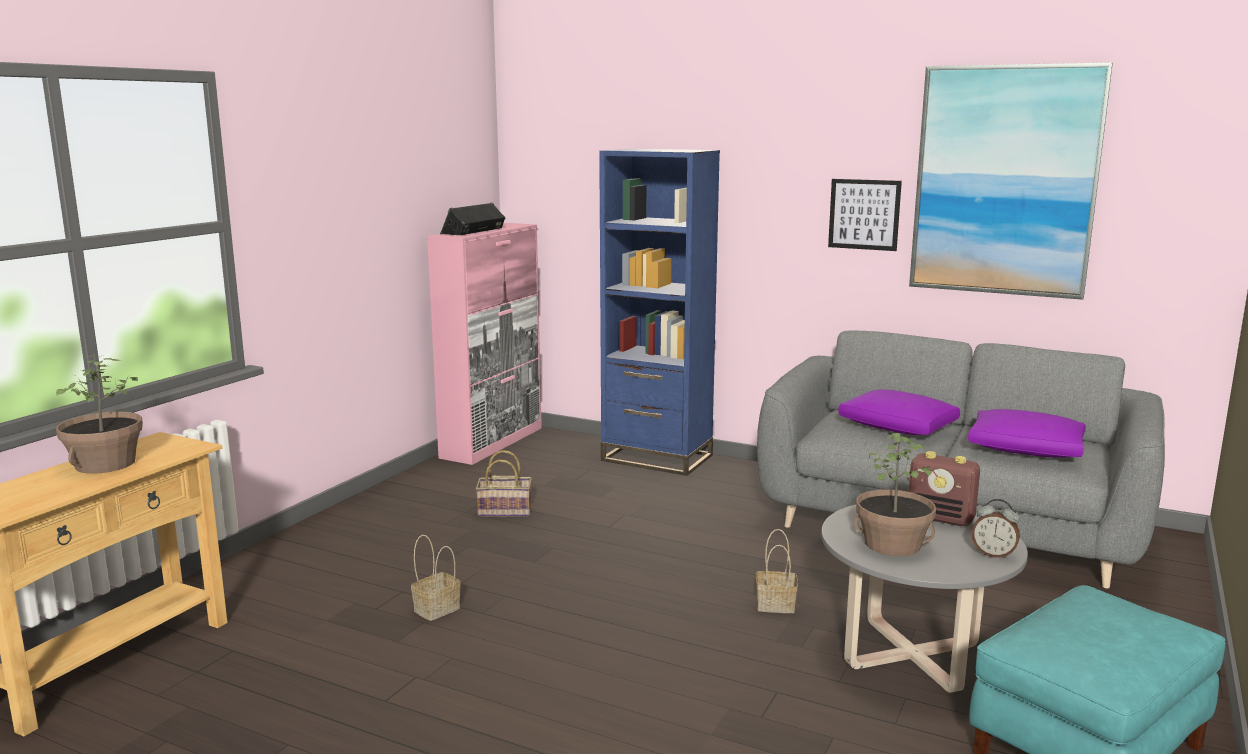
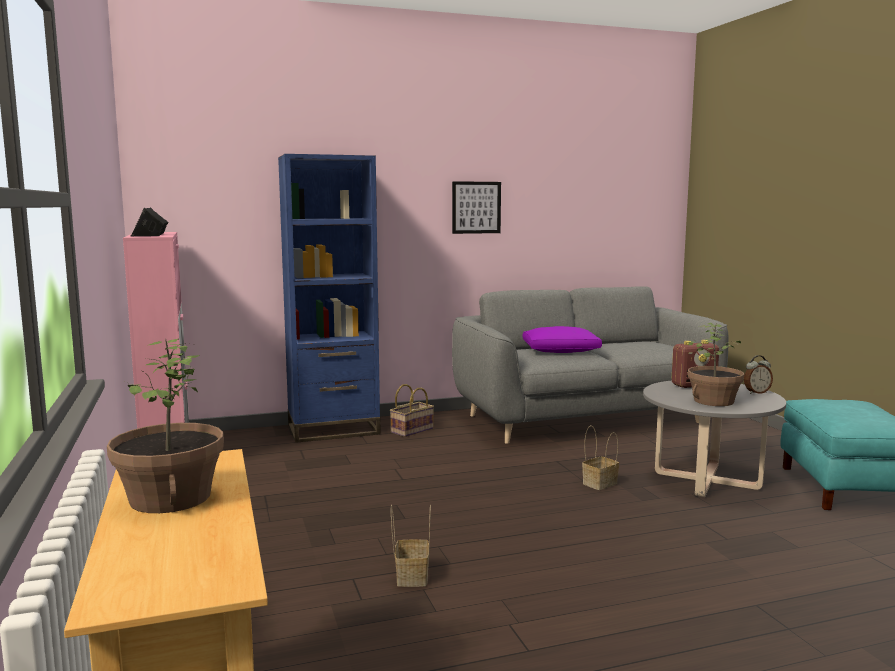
camera: 45 degrees left, 5 degrees down
(506, 511) = (300, 495): basket -> basket (412, 430)
(1005, 181) = (563, 180): picture -> none
(1026, 449) = (643, 347): purple pillow -> none

